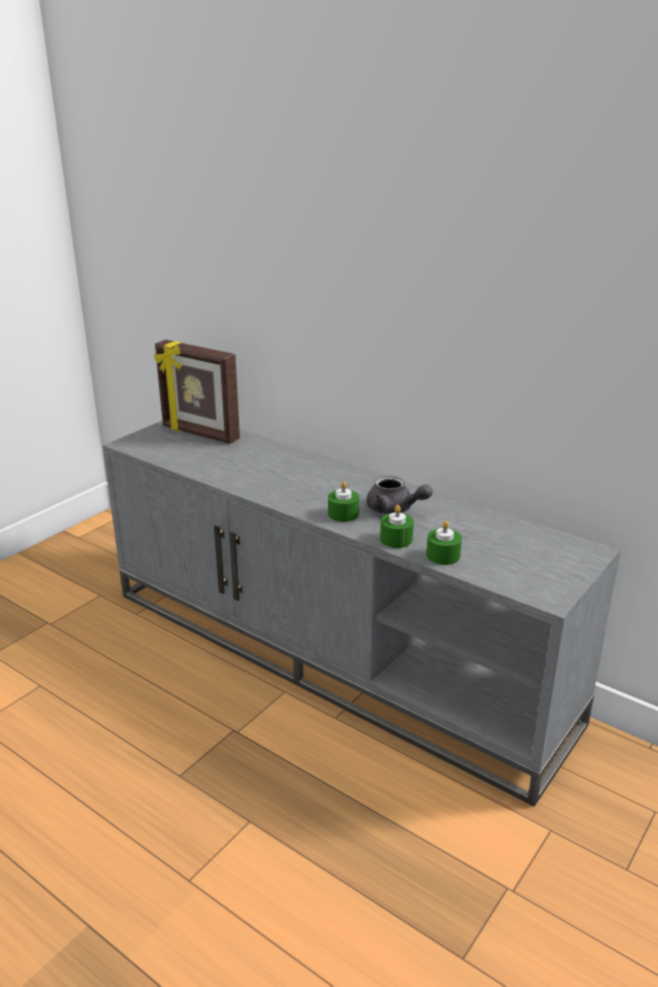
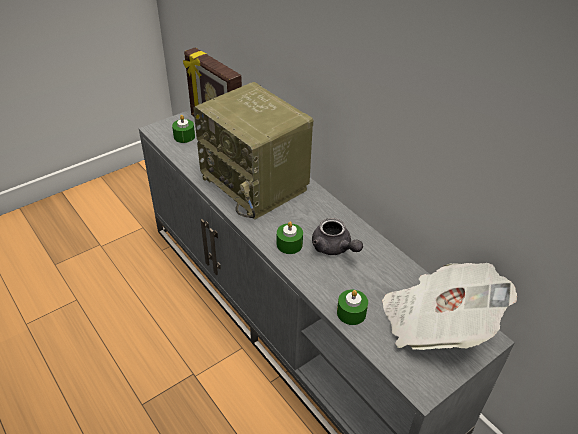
camera: 15 degrees right, 15 degrees up
(276, 472) = (256, 183): none -> radio
(396, 539) = (320, 284): green candle -> green candle (184, 136)
(536, 548) = (436, 323): none -> newspaper

